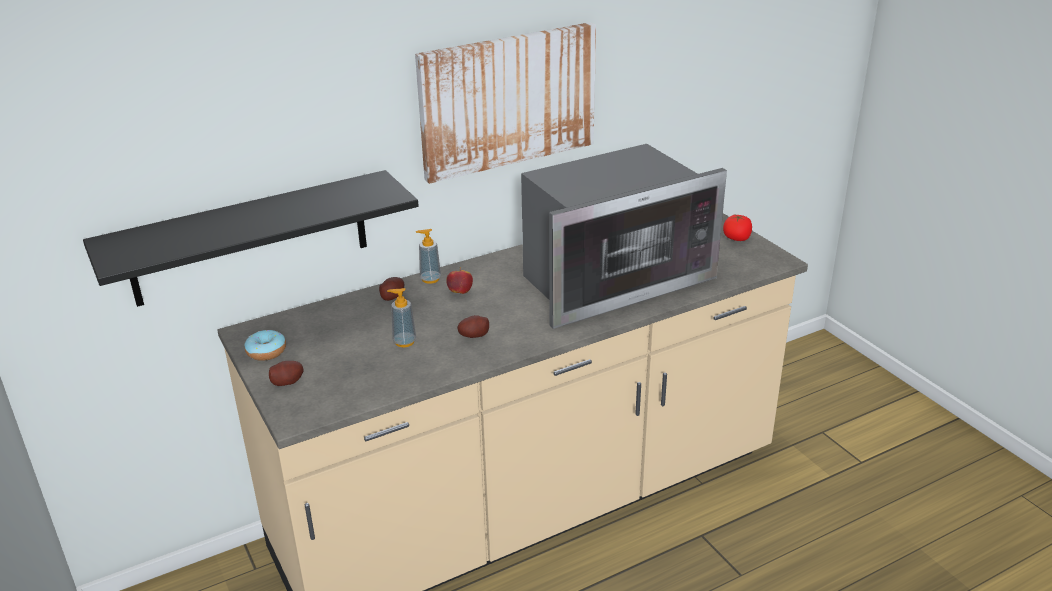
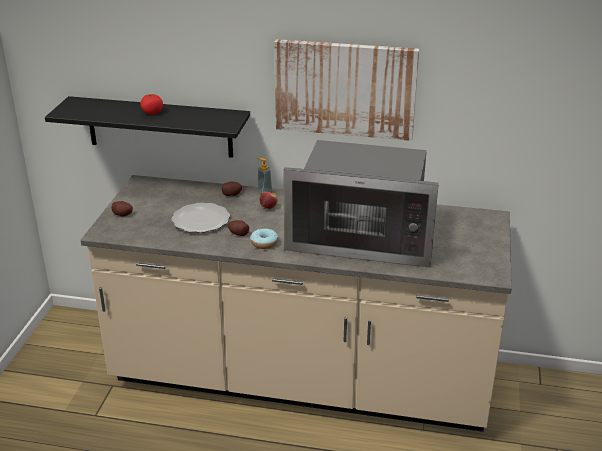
camera: 40 degrees right, 0 degrees up
(266, 352) = (135, 195): donut -> donut (264, 243)
(404, 342) = (201, 220): soap dispenser -> plate
(736, 238) = (488, 250): tomato -> tomato (152, 112)

